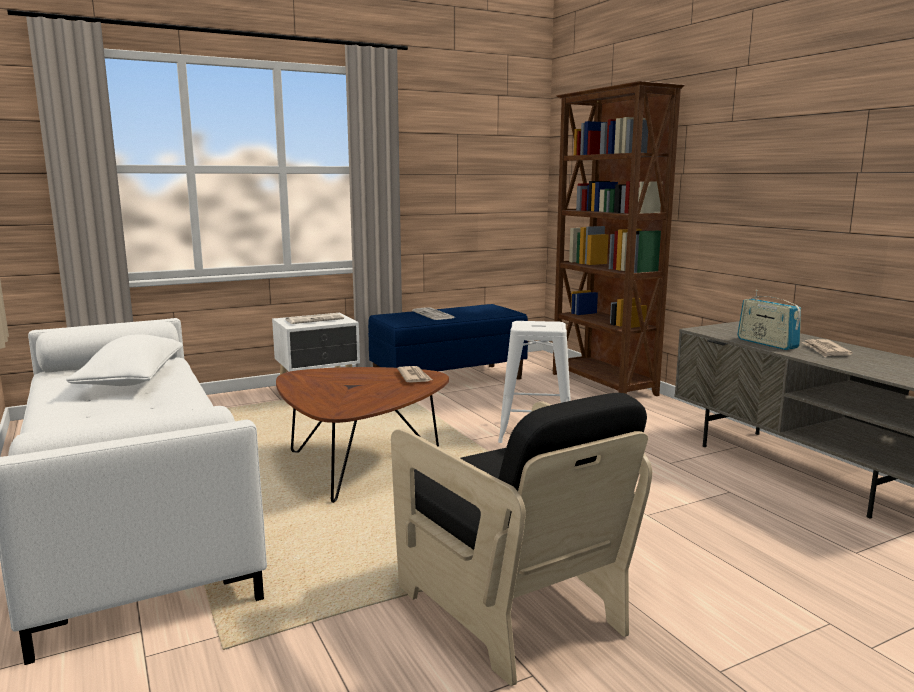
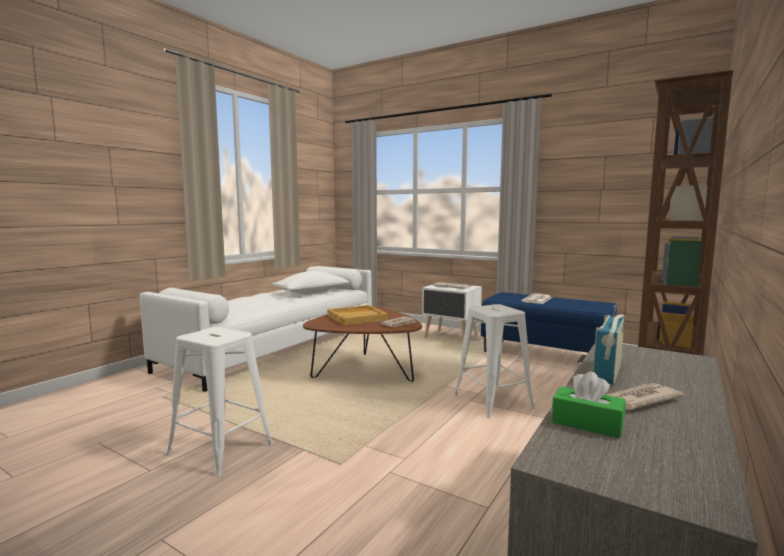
camera: 60 degrees right, 5 degrees down
(343, 387) = (357, 317): none -> beige tray
(511, 607) = (221, 449): black armchair -> white stool
(868, 367) = (587, 423): none -> green tissue box

